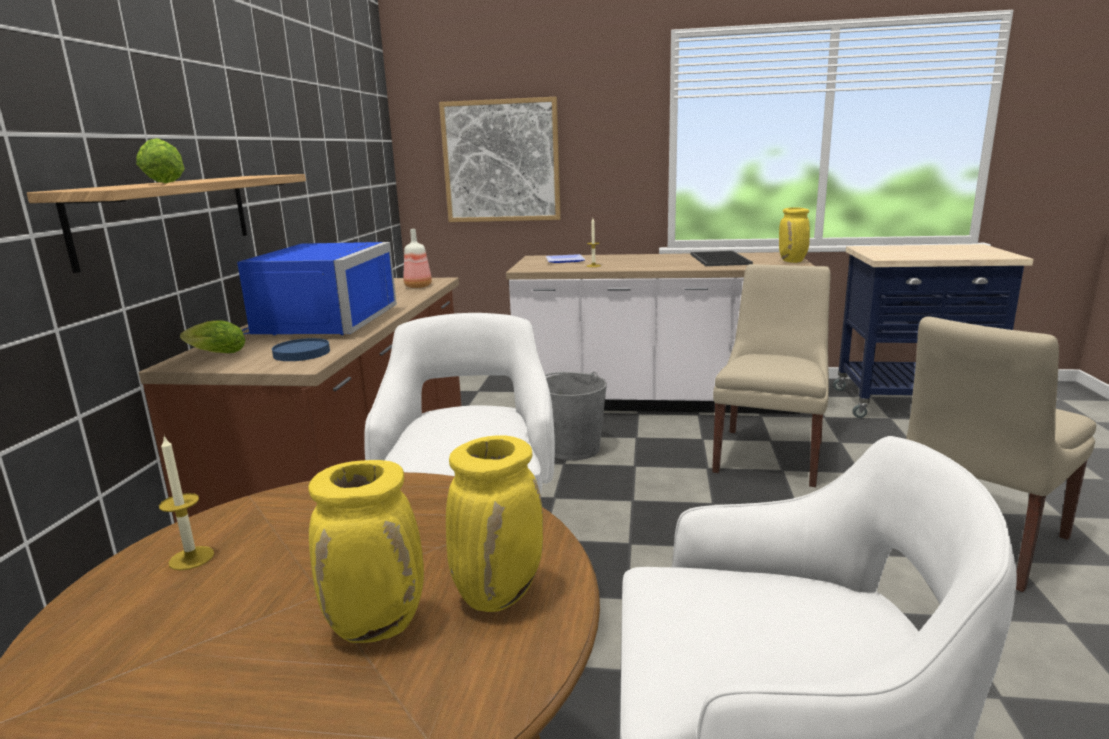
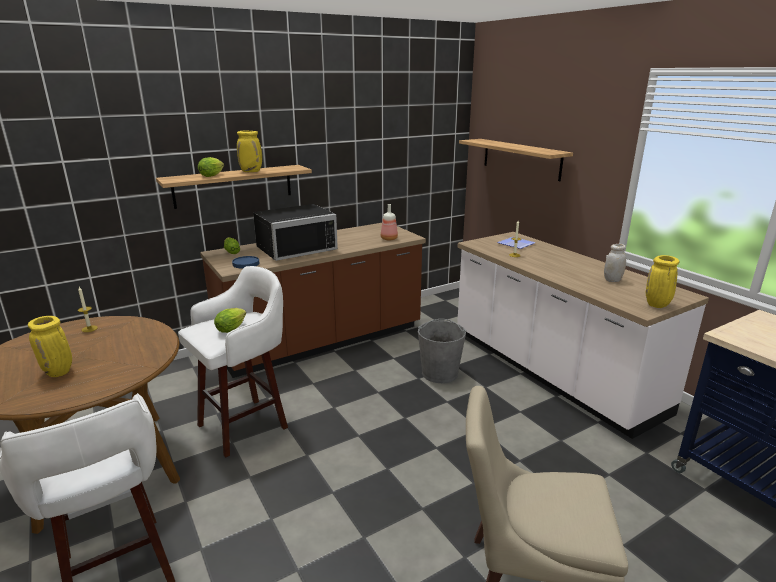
camera: 50 degrees right, 5 degrees up
(319, 323) = (295, 248): blue microwave -> black microwave
(478, 428) = (232, 328): none -> lettuce
(499, 593) = (86, 384): yellow vase -> yellow vase (252, 171)
(501, 161) = (521, 158): picture -> shelf
(718, 259) = (612, 280): tray -> white jar
(770, 454) = (536, 447): beige chair -> none

